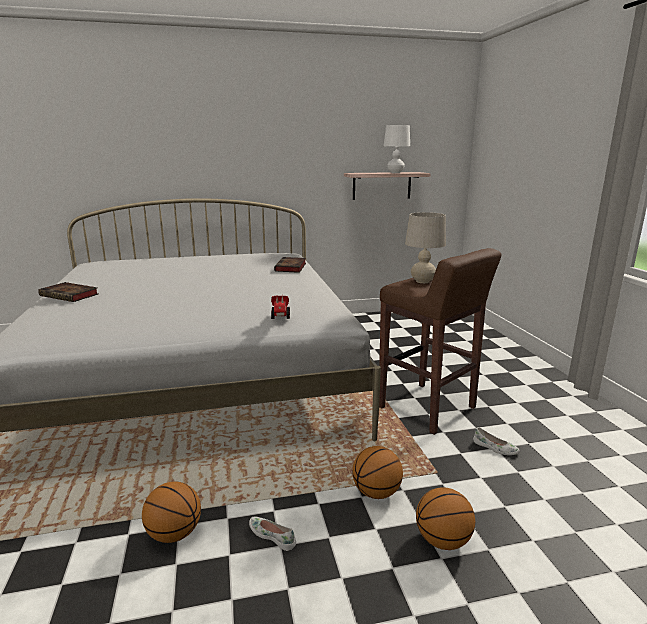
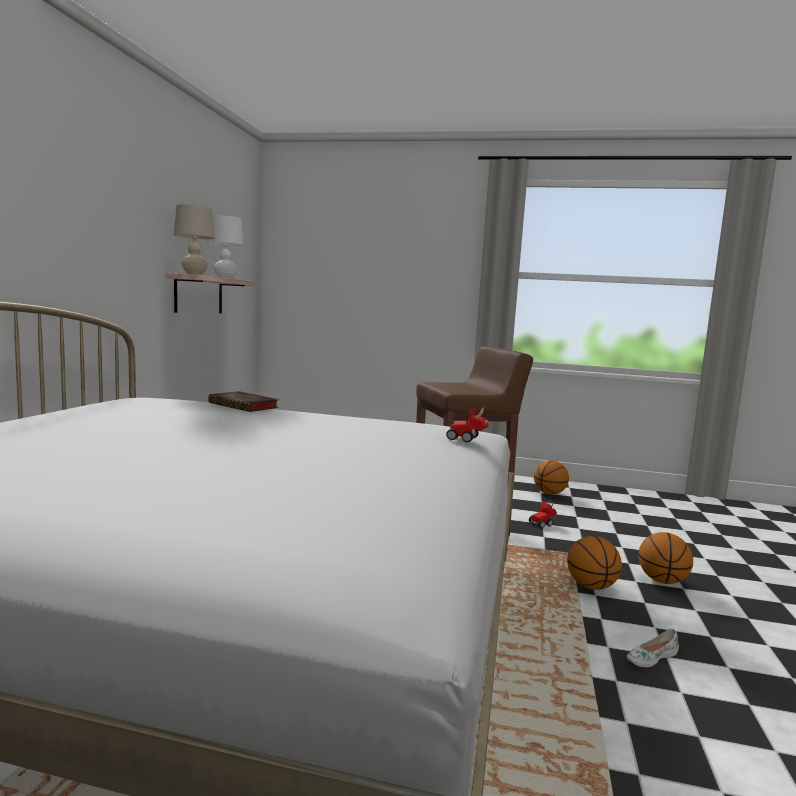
camera: 65 degrees left, 10 degrees down
(71, 295) = (113, 517): book -> none
(174, 534) = (643, 728): basketball -> basketball (549, 493)
(422, 281) = (451, 386): beige table lamp -> beige table lamp (194, 274)
(495, 448) = (543, 523): white shoe -> toy car

